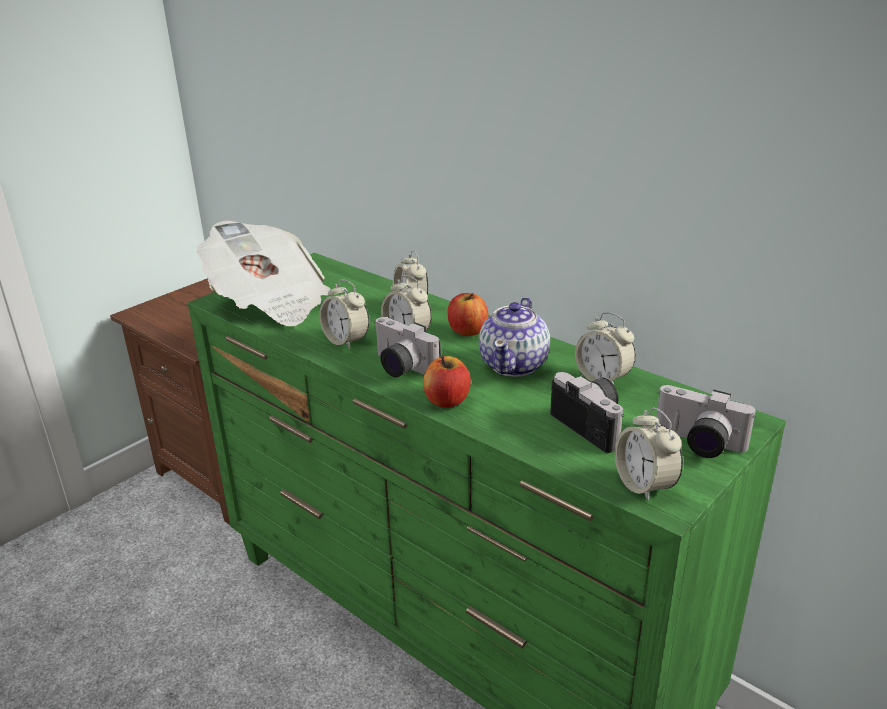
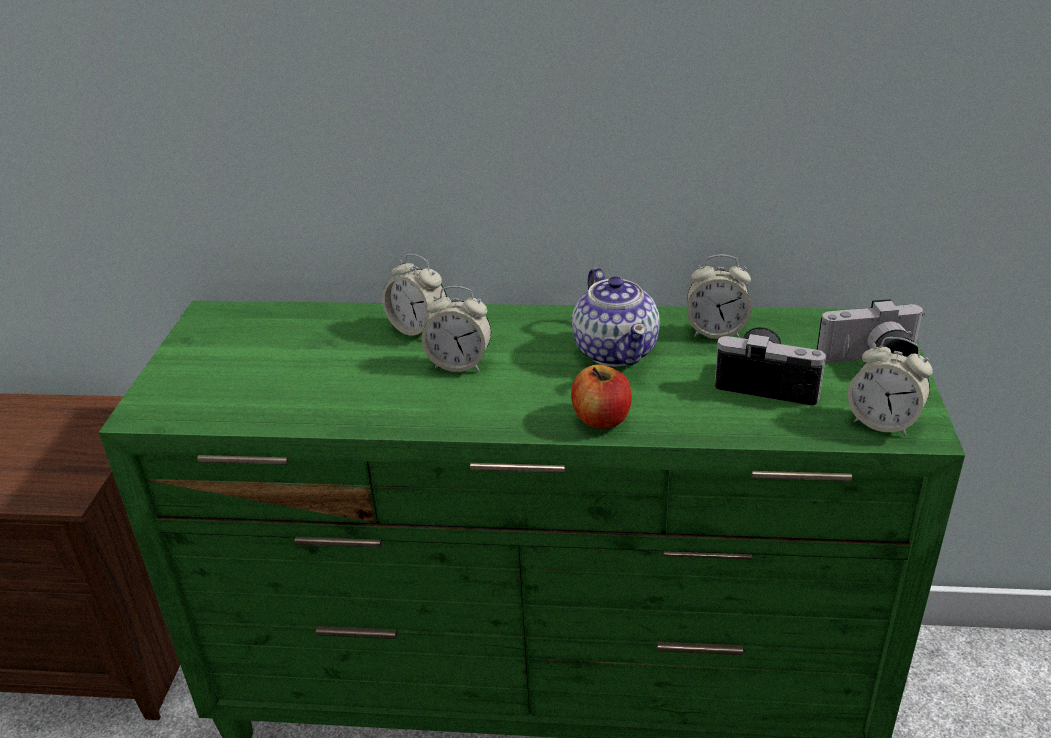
camera: 35 degrees left, 5 degrees up
(269, 302) = (225, 387): newspaper -> none
(346, 341) = (395, 398): alarm clock -> none
(400, 368) = (502, 404): camera -> none
(467, 331) = (517, 331): apple -> none

